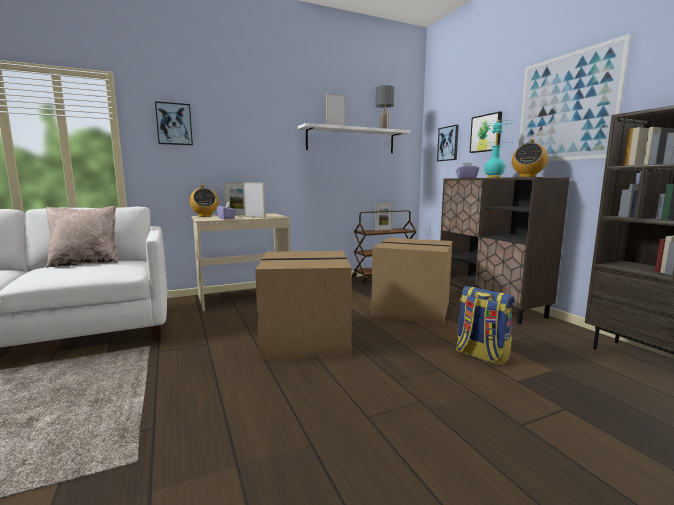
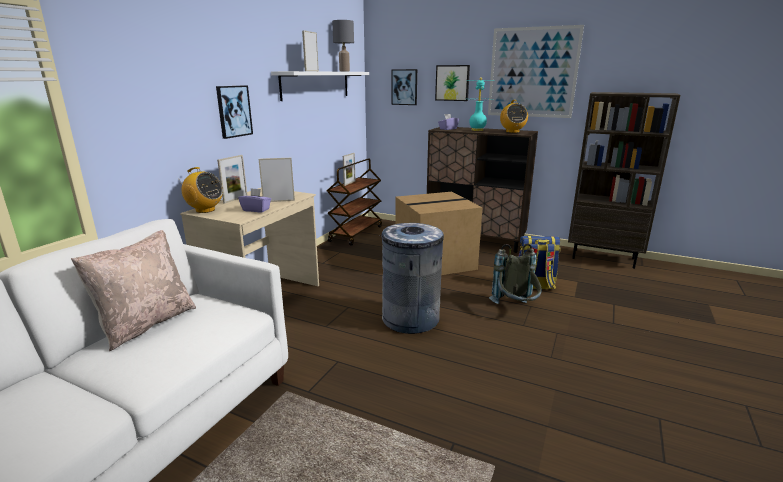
camera: 40 degrees left, 10 degrees up
(174, 124) = (139, 80): picture -> picture (234, 111)
(307, 338) = (410, 318): cardboard box -> grey trash can
(416, 365) = (515, 309): none -> grey backpack

